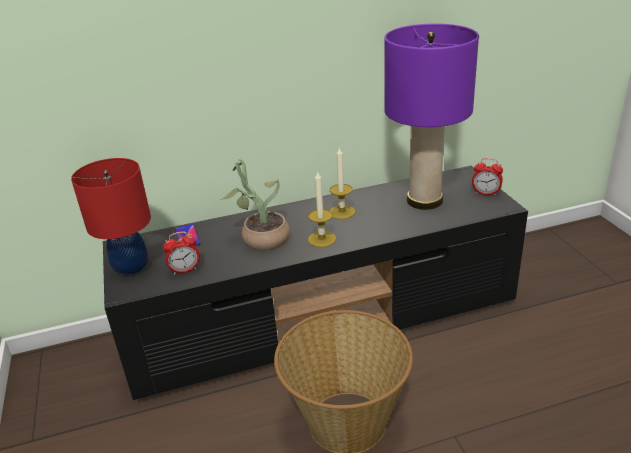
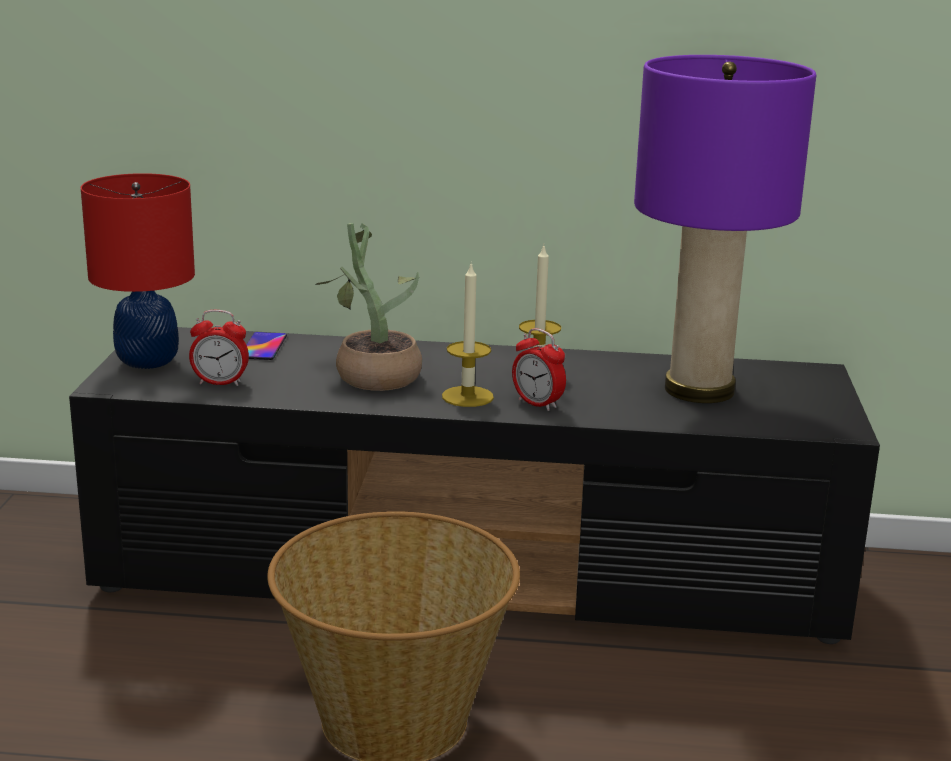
camera: 20 degrees right, 10 degrees down
(485, 193) = (825, 405): alarm clock -> alarm clock (537, 404)

